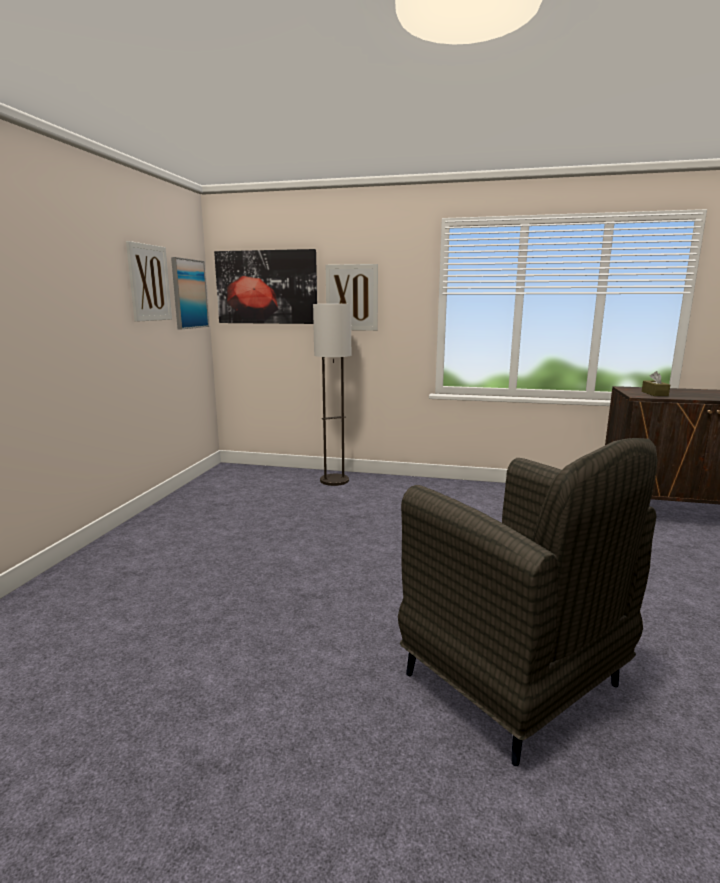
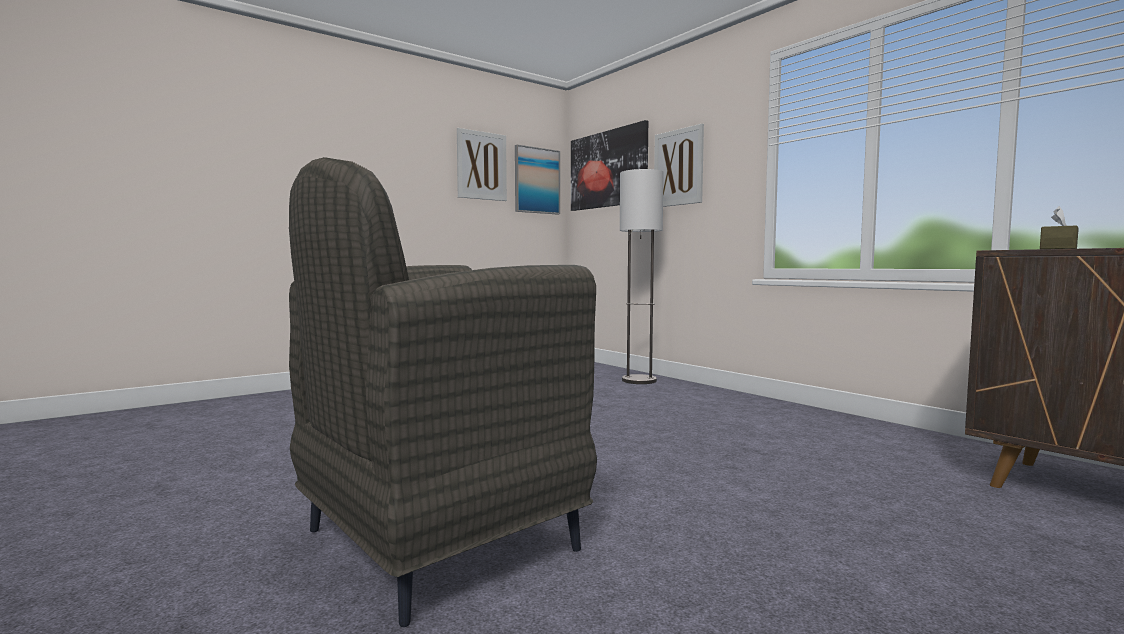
camera: 40 degrees right, 10 degrees down
(514, 682) = (435, 542): grey armchair -> grey armchair turned 45 degrees clockwise

